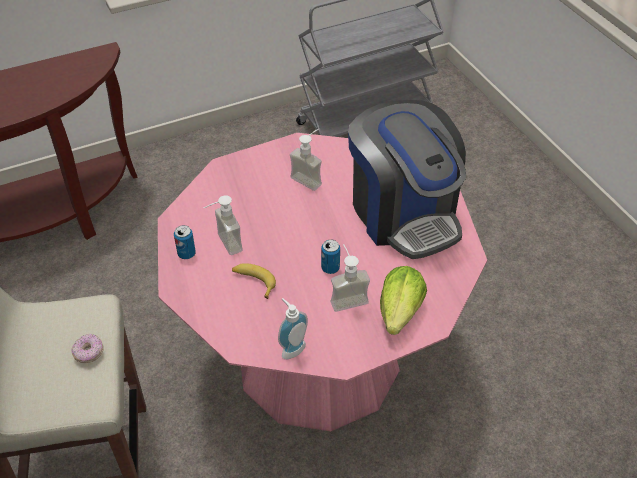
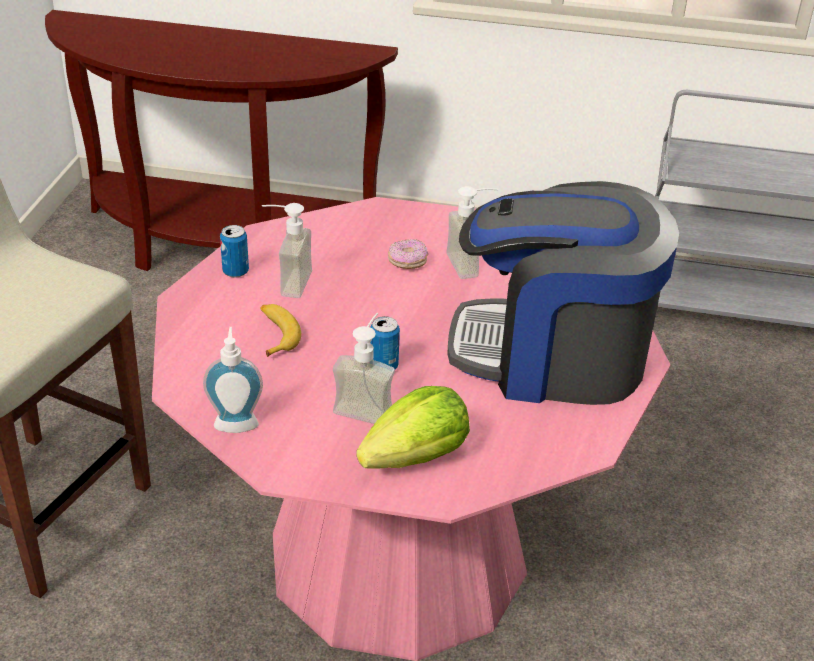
camera: 35 degrees right, 10 degrees down
(89, 353) = (35, 317): donut -> donut (407, 262)
(403, 213) = (552, 356): coffee machine -> coffee machine turned 90 degrees clockwise

